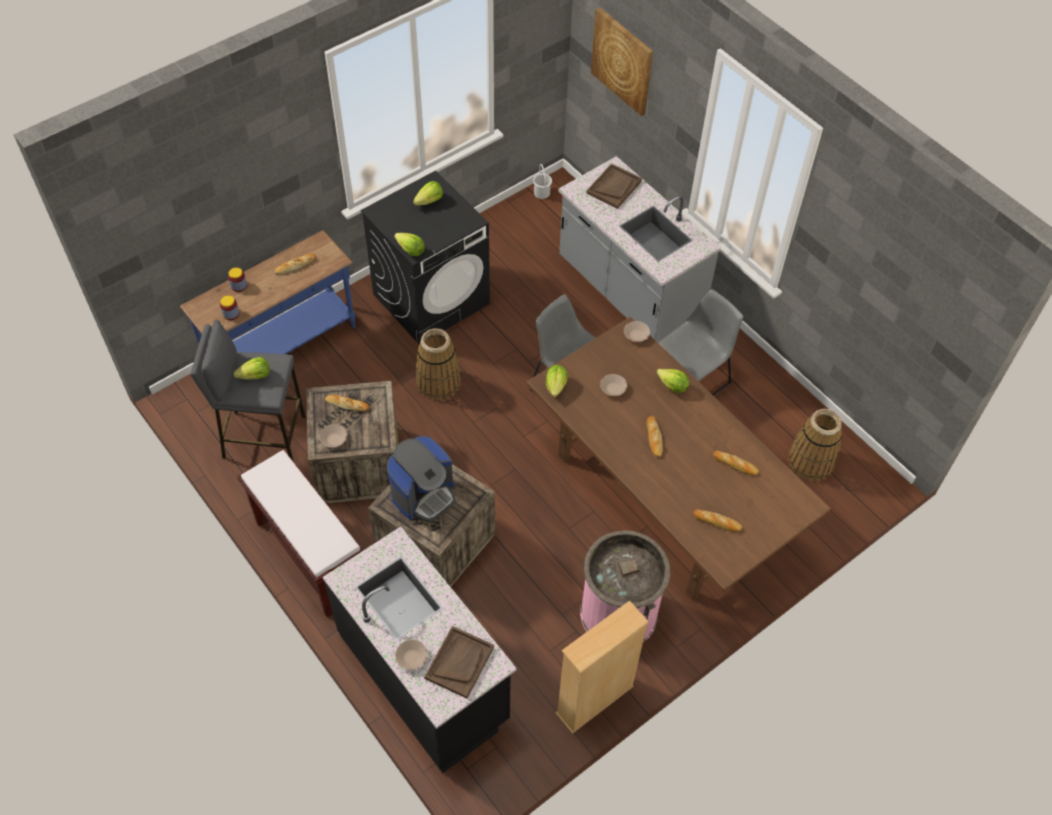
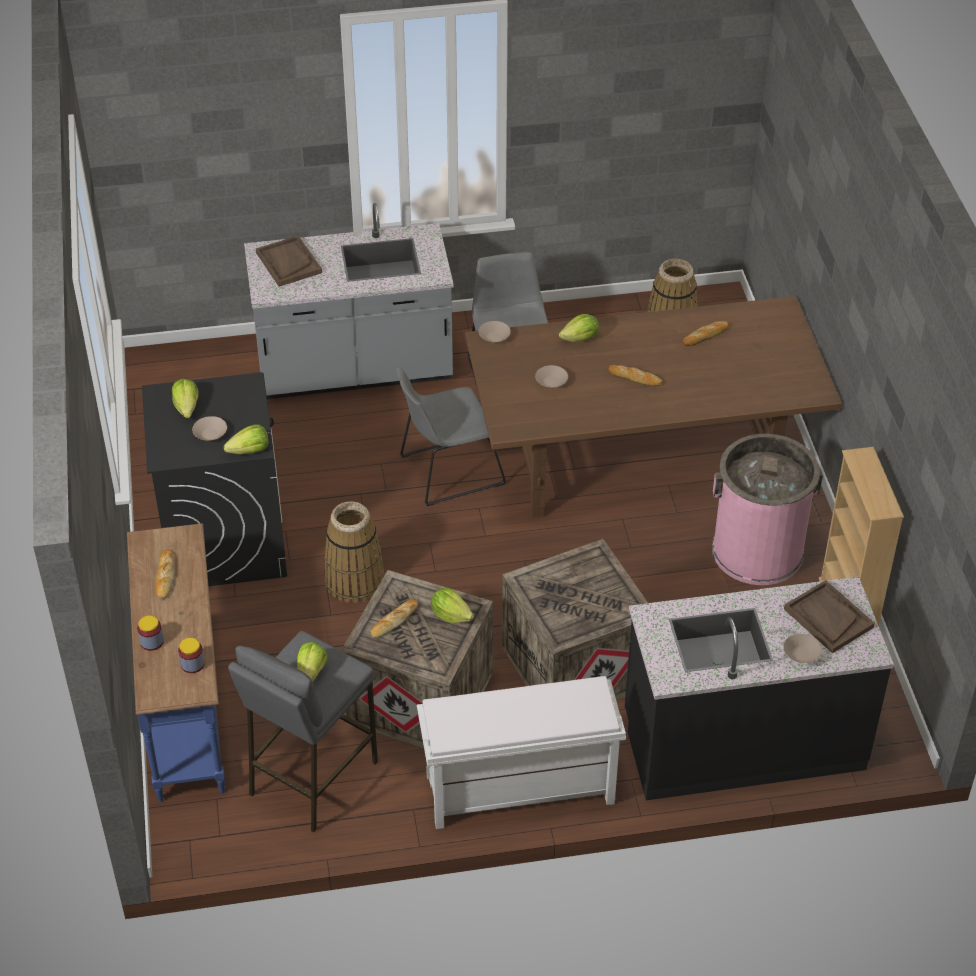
camera: 60 degrees left, 10 degrees down
(310, 555) = (518, 790): brown bench -> white bench
(334, 439) = (437, 650): beige bowl -> beige bowl (211, 434)
(423, 494) = (568, 598): coffee machine -> none
(541, 193) = (148, 381): white bucket -> none
(556, 386) = (515, 423): lettuce -> lettuce (451, 615)
(622, 61) = (194, 134): picture -> none
(717, 522) = (764, 376): bread -> none

